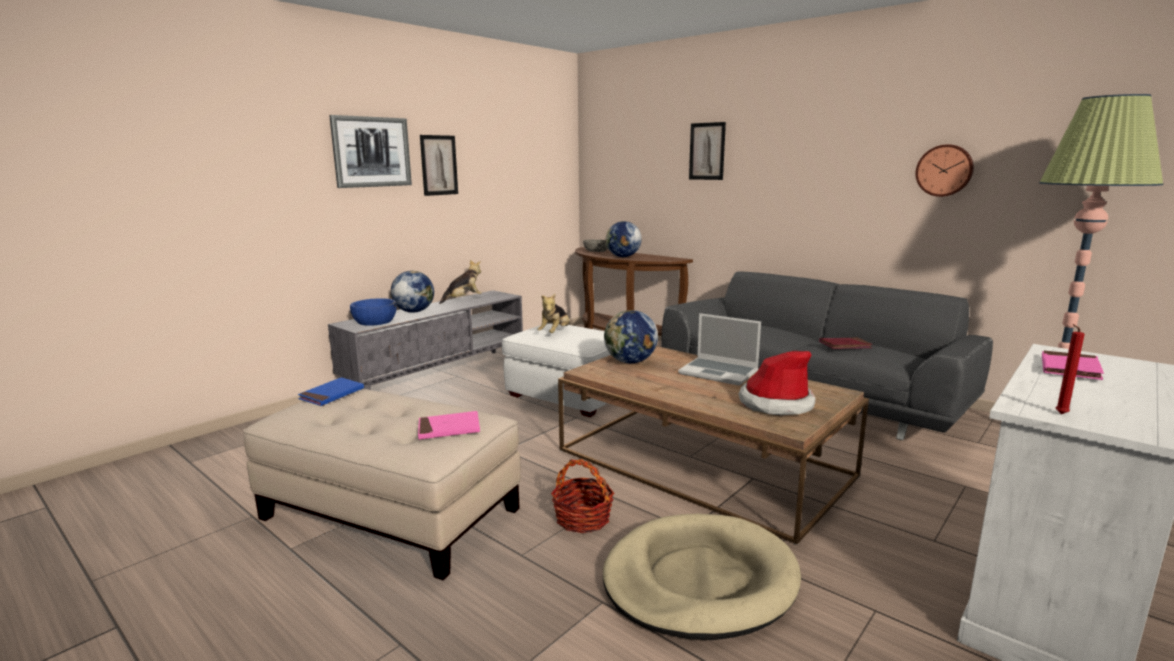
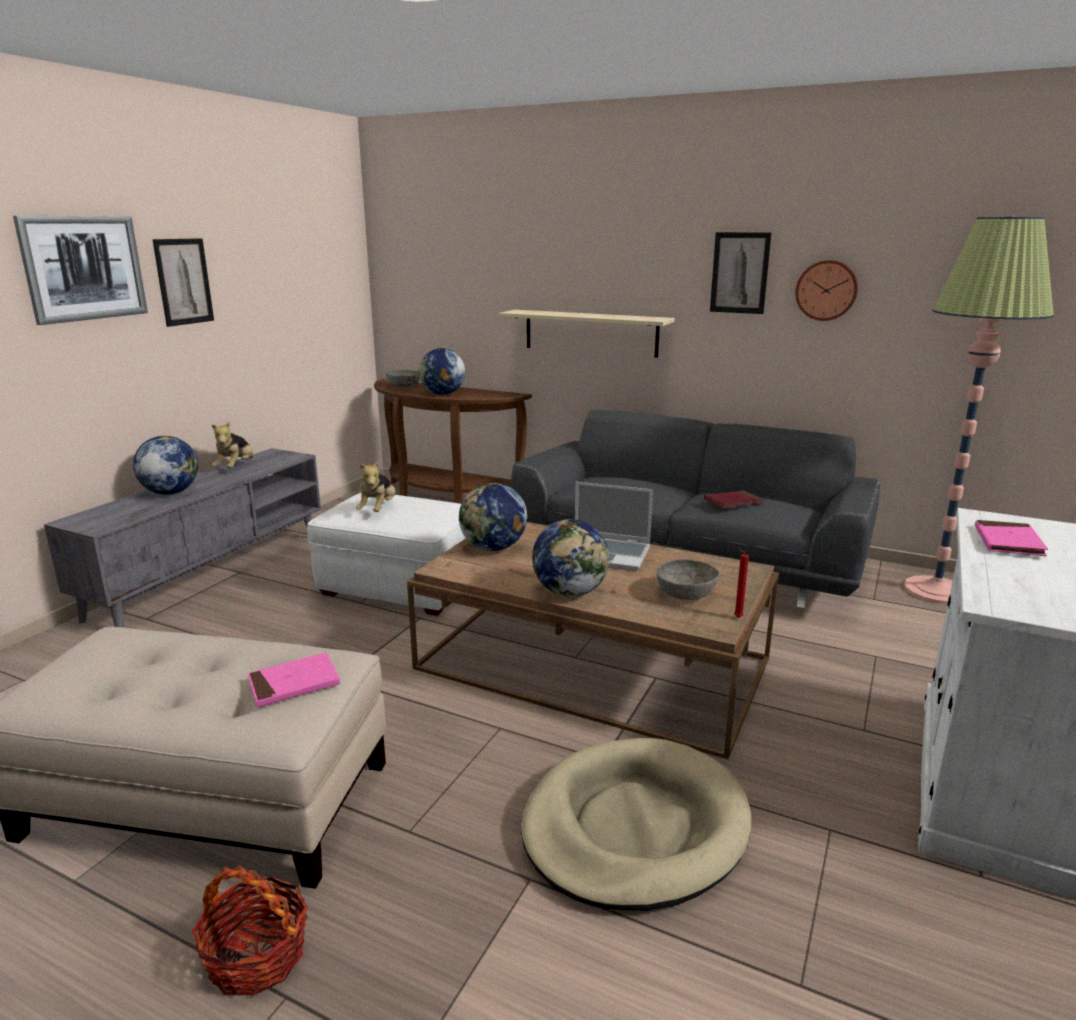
camera: 15 degrees left, 5 degrees up
(332, 394) = (97, 647): blue book -> none
(375, 321) = (117, 513): blue bowl -> none
(463, 300) = (236, 467): plush toy -> plush toy turned 150 degrees clockwise
(582, 519) = (471, 765): basket -> basket (256, 956)
(679, 394) = (570, 592): none -> globe
(707, 151) = (543, 257): picture -> picture (740, 273)
(741, 210) = (590, 333): none -> beige shelf
(775, 403) = (686, 593): hat -> grey bowl
(1059, 414) = (1028, 609): red candle -> red candle (737, 618)

